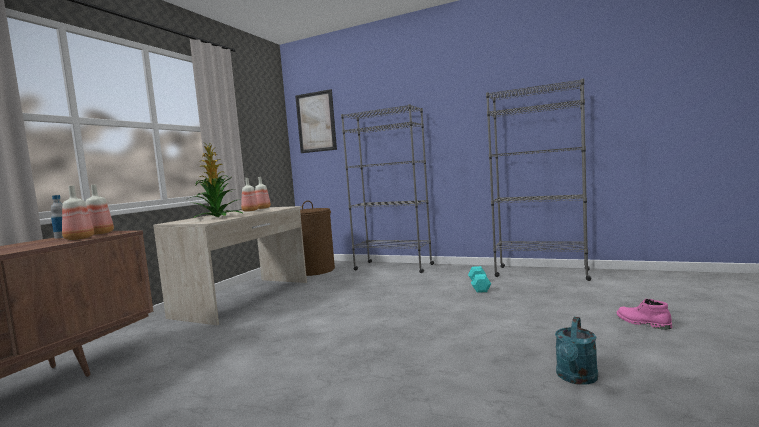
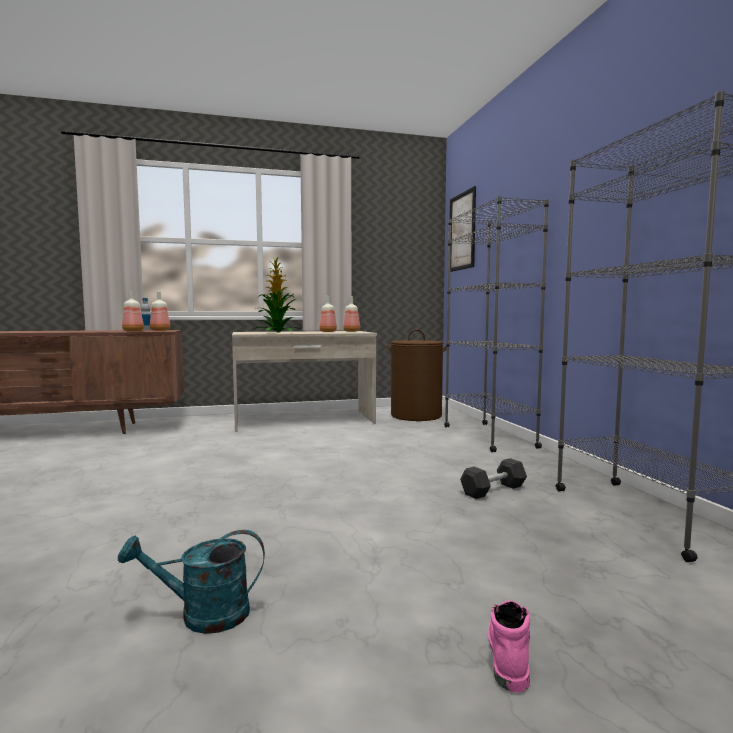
camera: 50 degrees right, 0 degrees up
(479, 286) = (493, 490): turquoise dumbbell -> grey dumbbell

